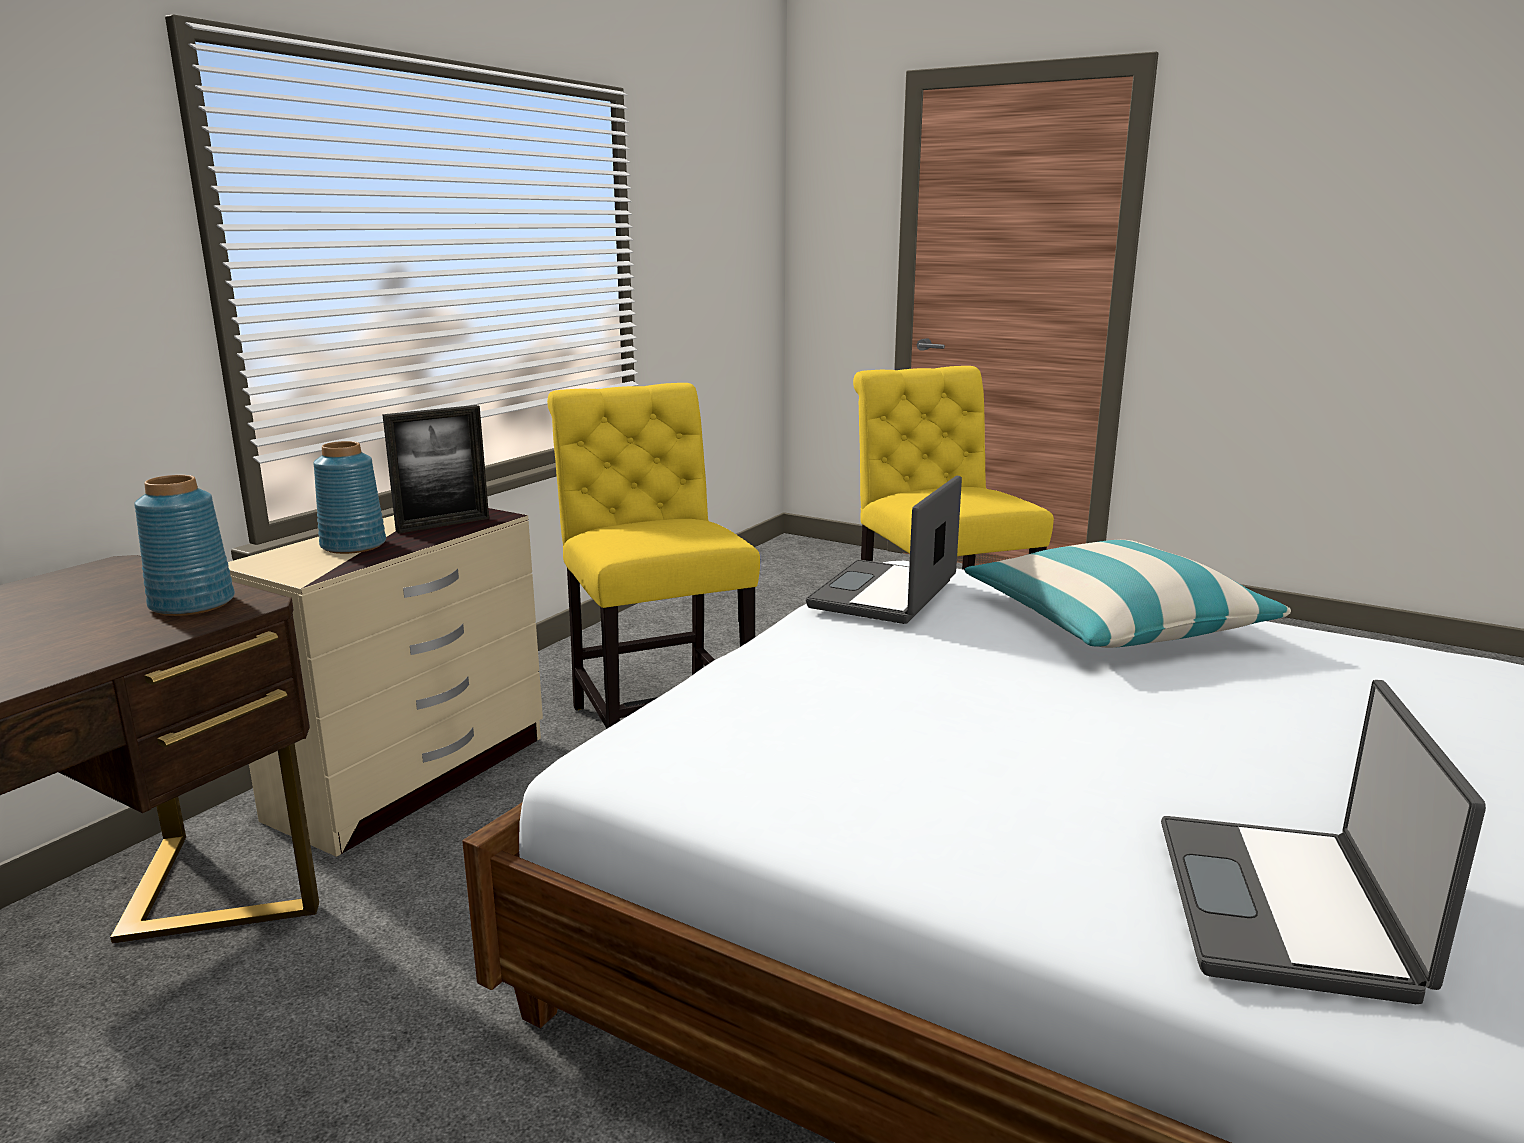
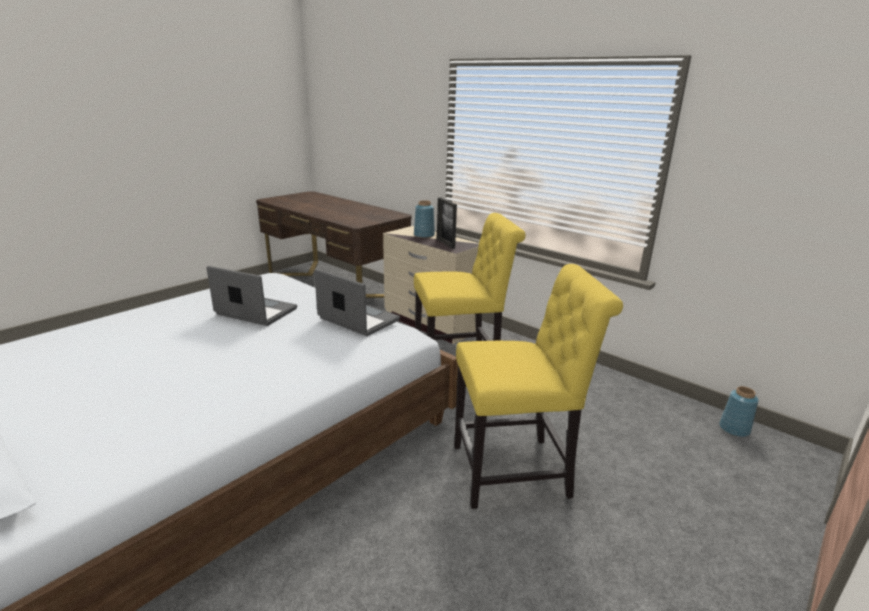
camera: 100 degrees right, 5 degrees up
(190, 604) = (361, 221): blue vase -> blue vase (733, 429)
(1114, 623) = (286, 367): pillow -> none
(1288, 908) = (93, 333): laptop -> laptop (255, 312)

